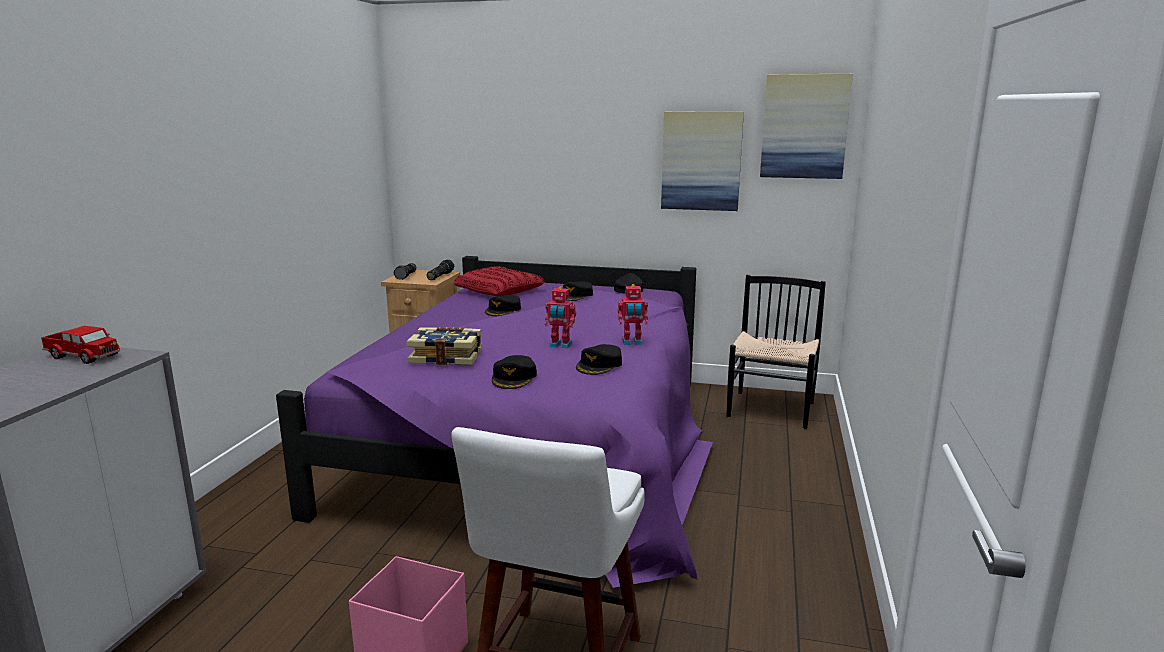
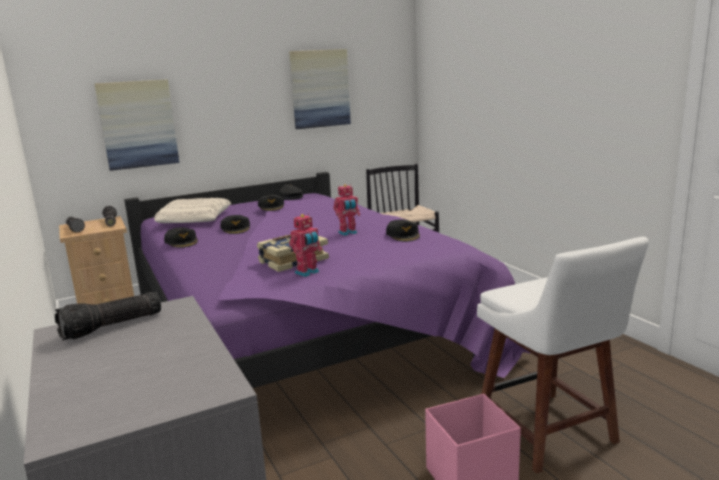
camera: 40 degrees left, 0 degrees up
(83, 356) = (112, 327): toy truck -> flashlight
(499, 291) = (195, 219): red pillow -> beige pillow
(514, 378) = (374, 256): black cap -> black cap (182, 242)
(632, 342) = (386, 220): toy robot -> toy robot (308, 273)
(804, 126) = (383, 58): picture -> picture (138, 124)

